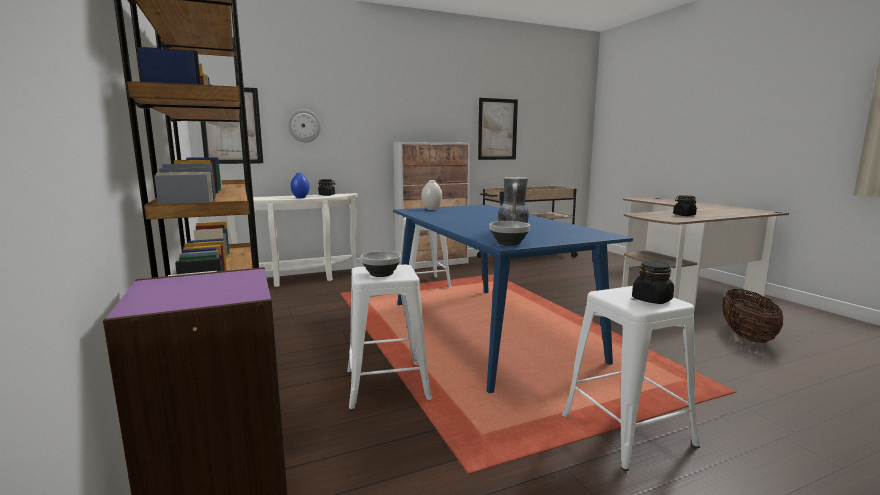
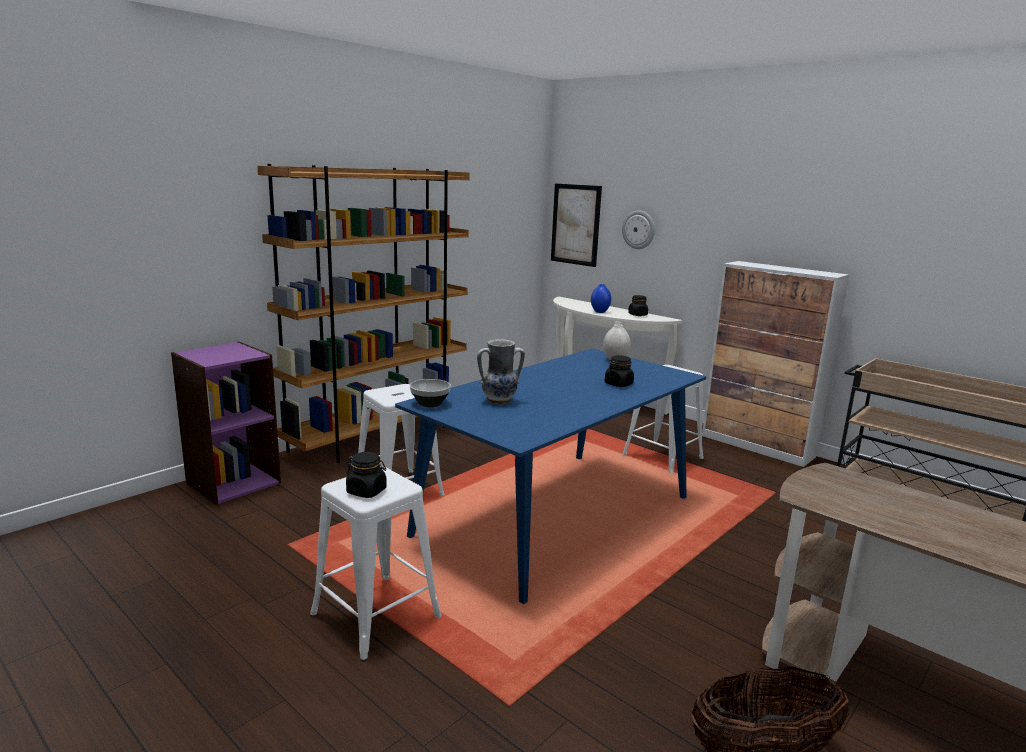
camera: 65 degrees right, 5 degrees up
(381, 274) = (389, 393): bowl -> none
(497, 129) = (938, 259): picture -> none
(684, 215) = (897, 511): black jar -> black jar (618, 384)

